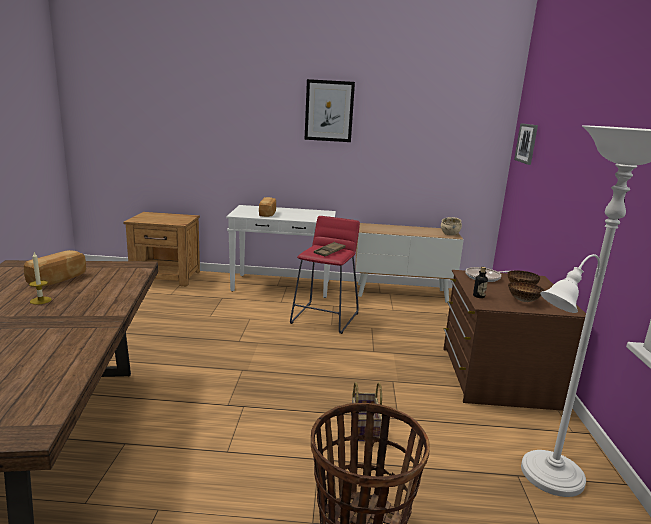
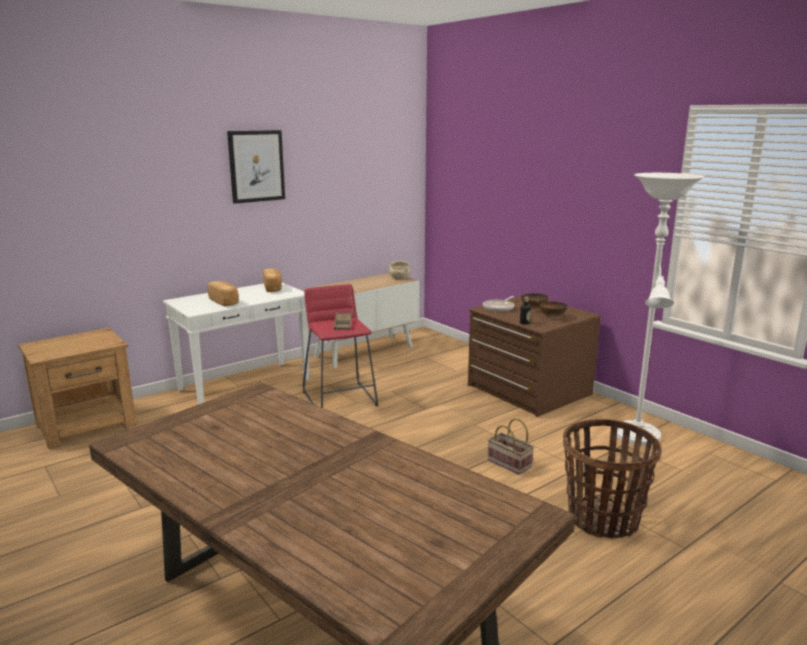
camera: 40 degrees left, 0 degrees up
(40, 300) = (268, 455): candle -> none
(58, 279) = (221, 433): bread -> bread (273, 288)
(526, 143) = (453, 178): picture -> none

